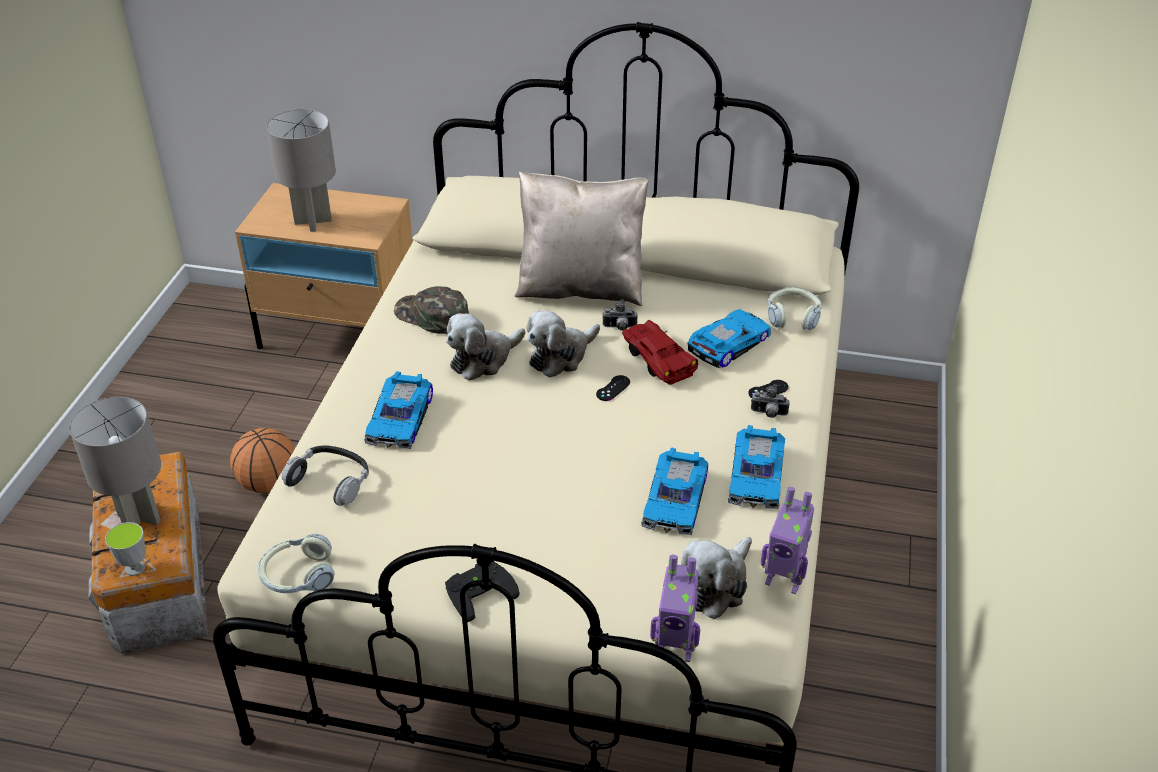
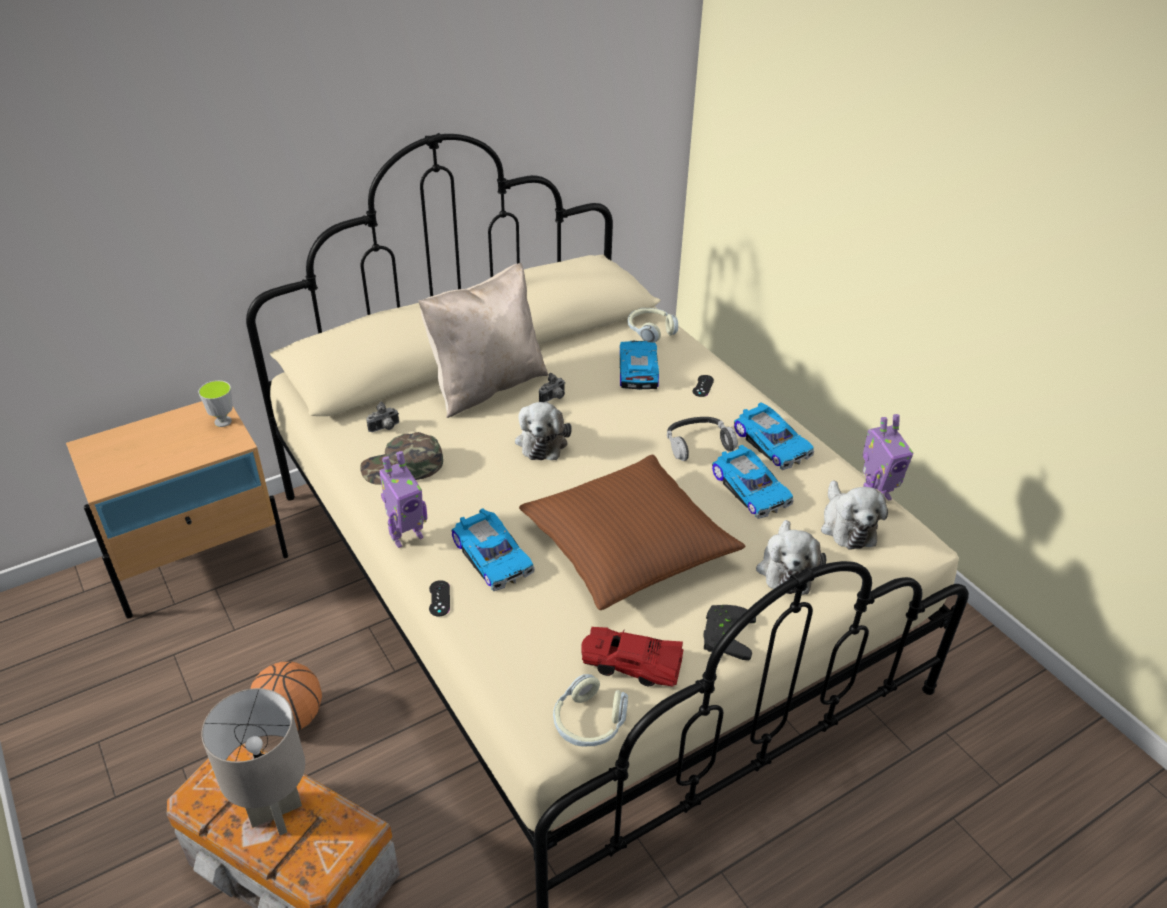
camera: 45 degrees left, 0 degrees up
(135, 568) = (332, 855): cup -> cup (223, 422)
(313, 222) = (161, 454): grey table lamp -> none
(330, 481) = (507, 637): headphones -> headphones (698, 444)
(483, 359) = (490, 475): plush toy -> plush toy (786, 568)
(507, 476) = (627, 545): none -> brown pillow
(613, 388) = (609, 441): black game controller -> black game controller (439, 598)
(658, 359) = (609, 405): red toy car -> red toy car (631, 663)
(675, 649) = (882, 580): toy robot -> toy robot (406, 536)
(768, 414) = (724, 401): camera -> camera (385, 428)

